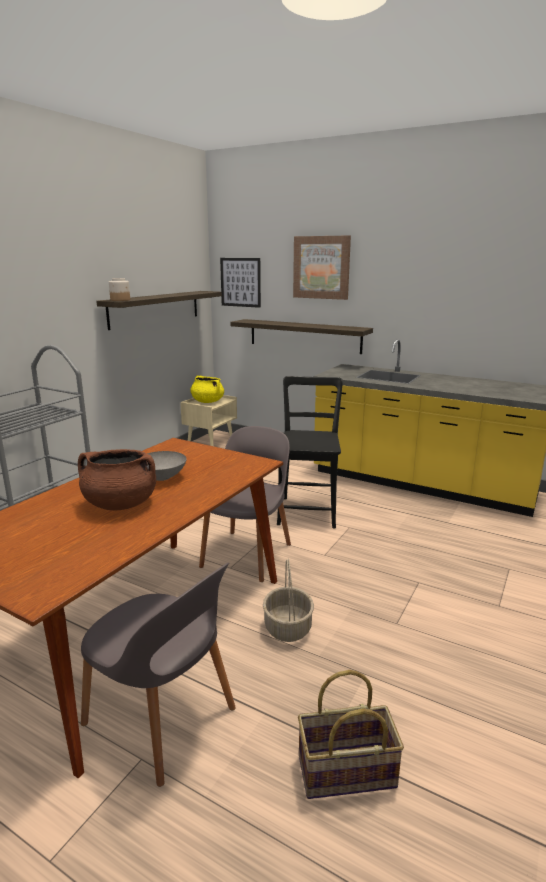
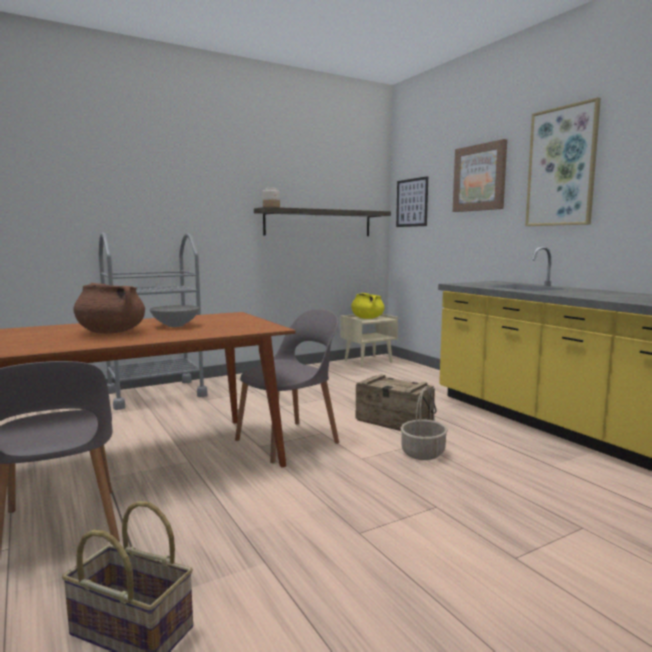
camera: 30 degrees right, 10 degrees down
(288, 628) = (246, 502): basket -> basket (423, 453)
(304, 336) = (462, 252): shelf -> none
(308, 510) = (394, 422): black chair -> crate
(405, 269) = (561, 167): none -> picture

